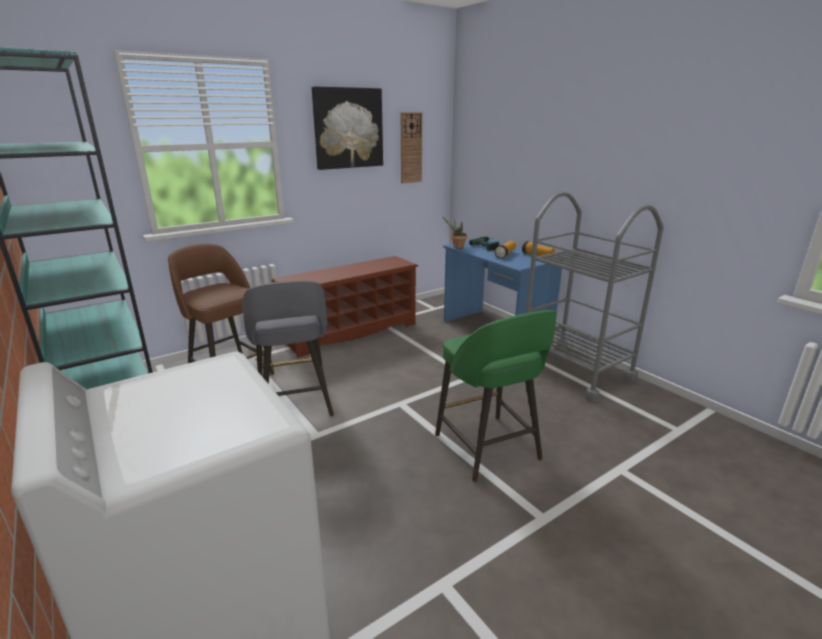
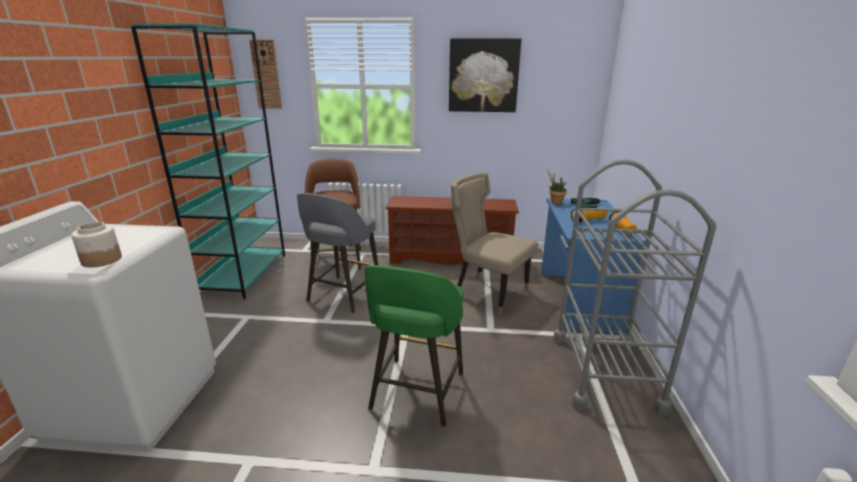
camera: 40 degrees right, 0 degrees up
(251, 413) = (101, 260): none -> jar
(411, 148) = (552, 97): wall clock -> wall clock (266, 74)
(425, 350) = (487, 292): none -> beige chair

